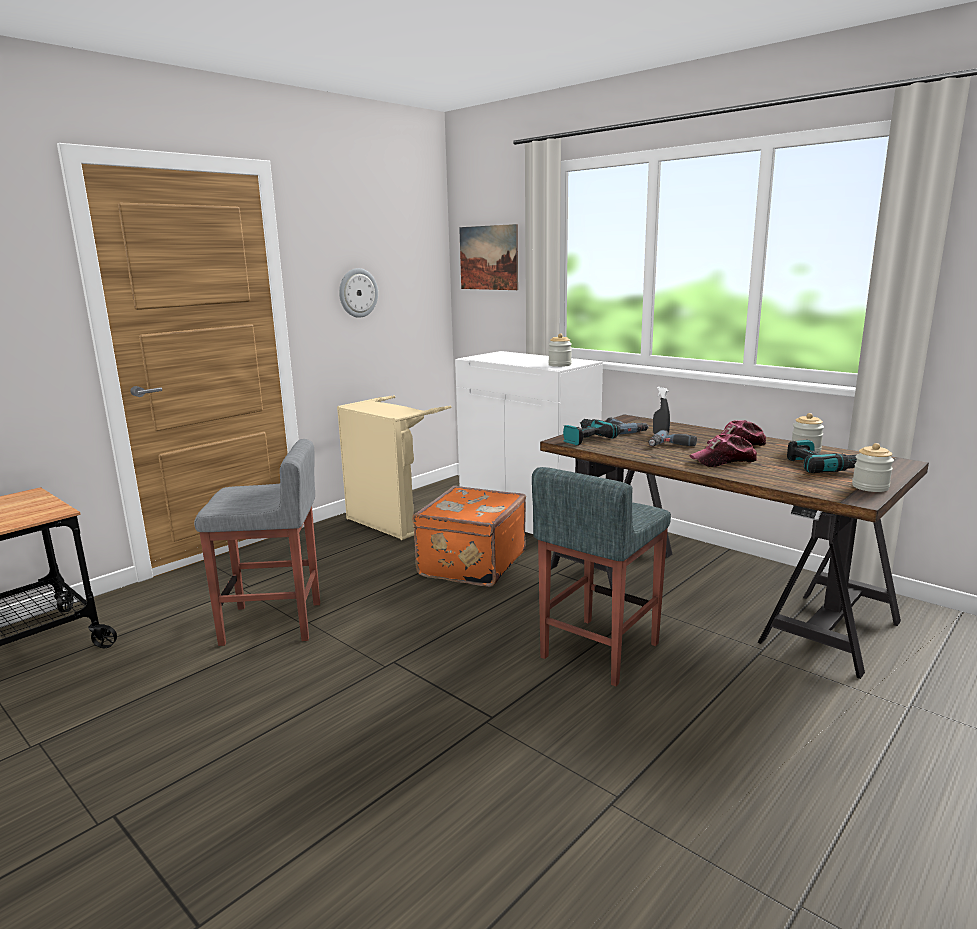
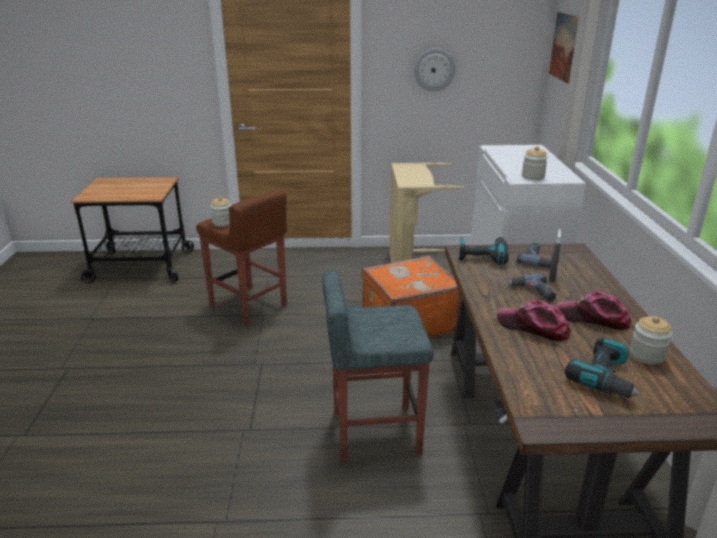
camera: 45 degrees right, 10 degrees up
(274, 623) = (249, 306): grey stool -> brown stool
(870, 487) = (589, 422): jar -> jar (222, 223)

